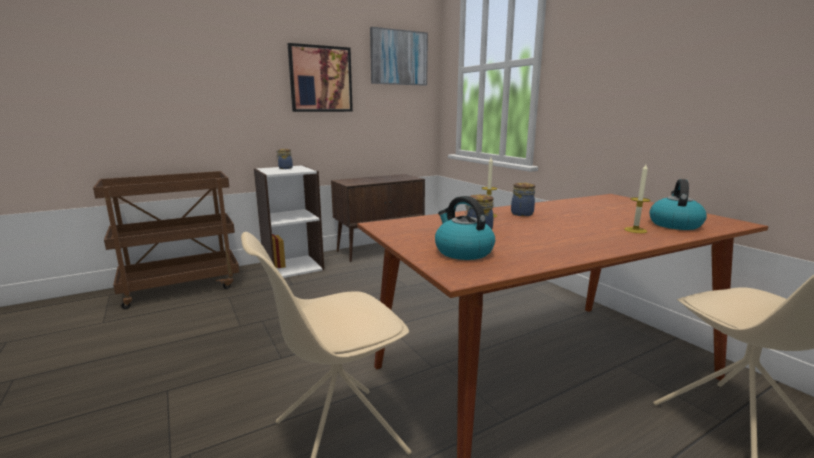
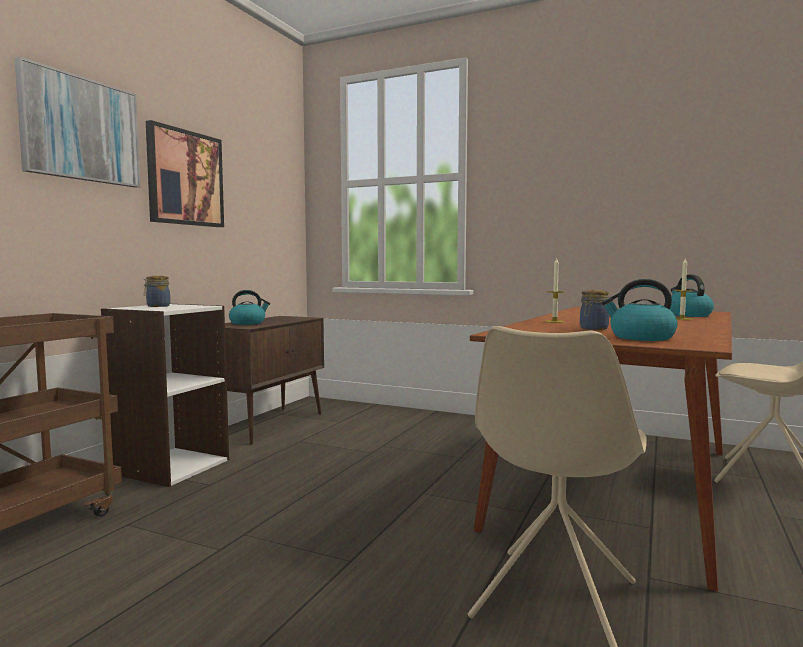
camera: 35 degrees left, 10 degrees down
(362, 180) = (248, 323): none -> kettle
(398, 57) = (267, 162): picture -> picture (81, 129)
(523, 214) = (575, 319): jar -> none

